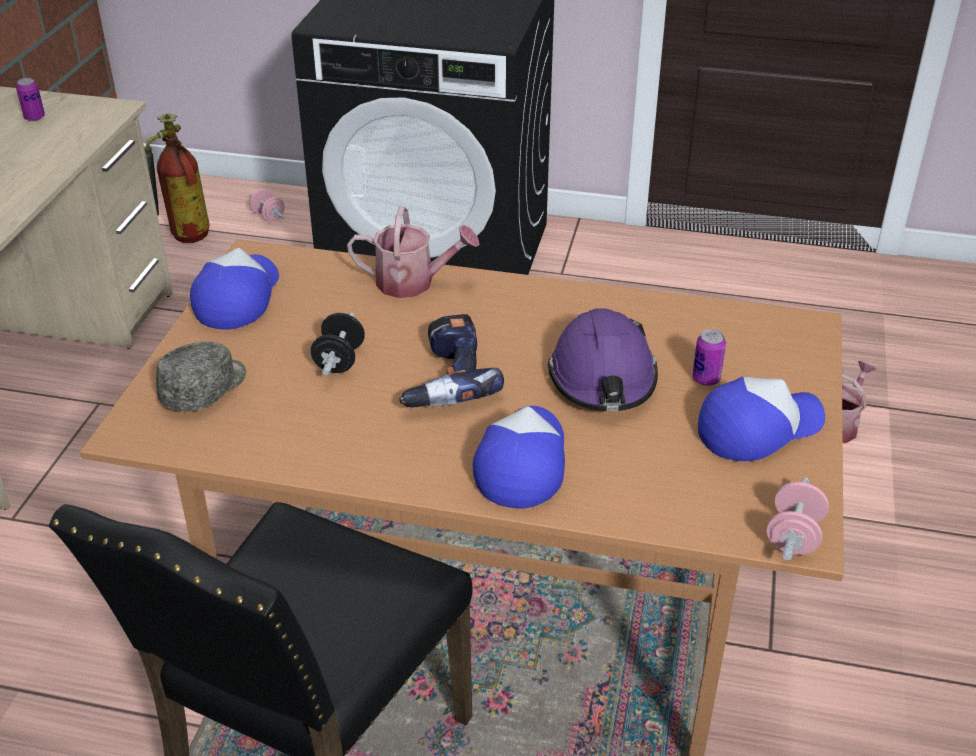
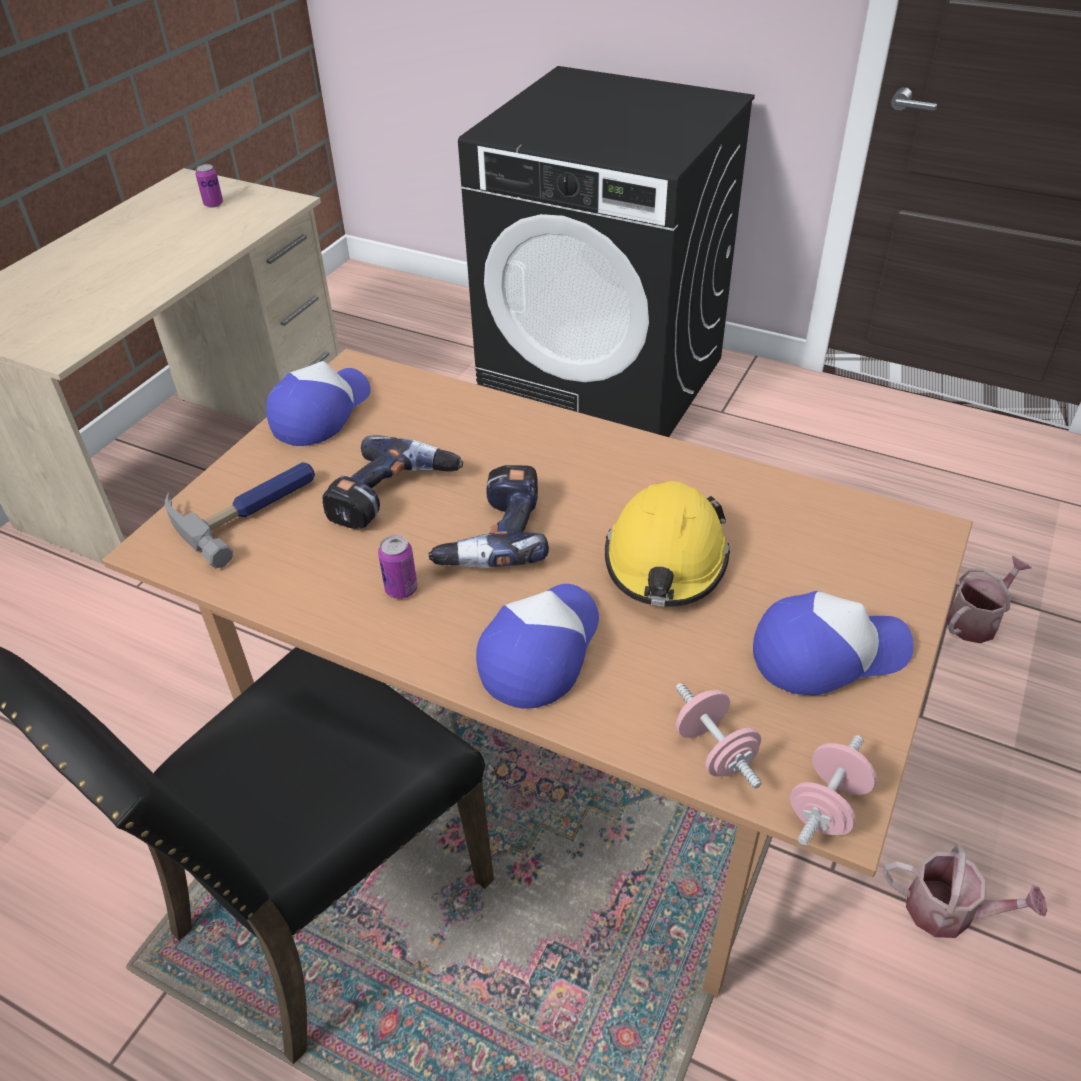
camera: 15 degrees right, 5 degrees up
(178, 241) = (367, 335): fire extinguisher -> none
(205, 389) = (248, 509): grey cap -> hammer
(268, 216) = (455, 320): pink dumbbell -> pink dumbbell (714, 751)
(339, 360) = (393, 497): black dumbbell -> power drill
(413, 282) = (502, 419): watering can -> watering can (949, 911)
(603, 379) = (665, 561): purple hard hat -> yellow hard hat
(706, 379) = (784, 580): can -> can (401, 589)

